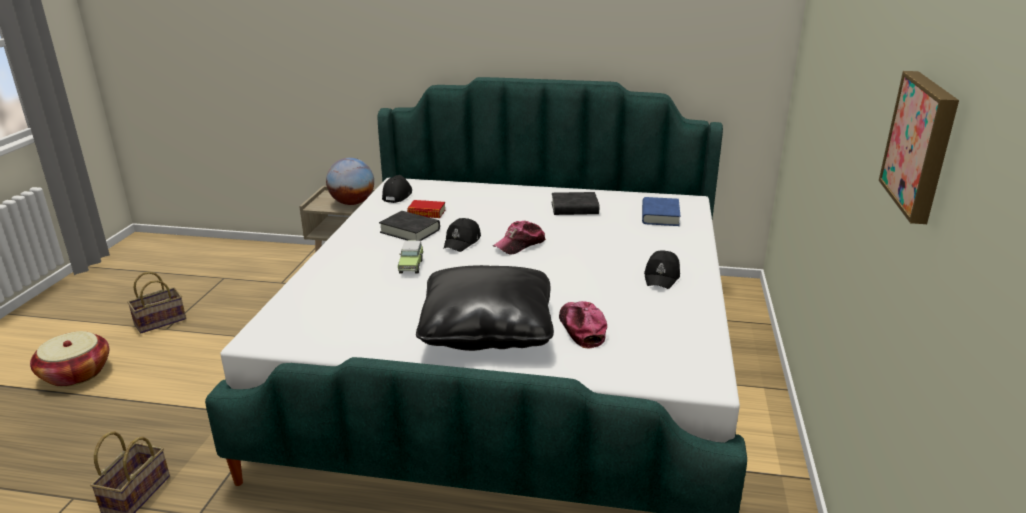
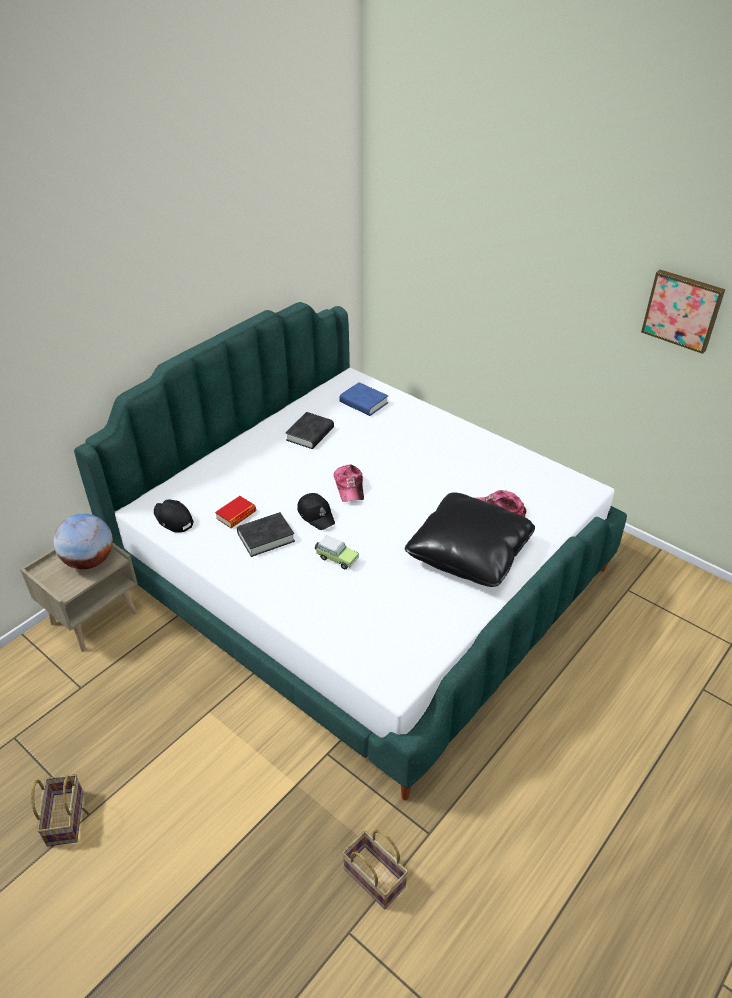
camera: 60 degrees left, 15 degrees up
(76, 373) = (115, 919): basket -> none
(662, 276) = (456, 446): black cap -> none

